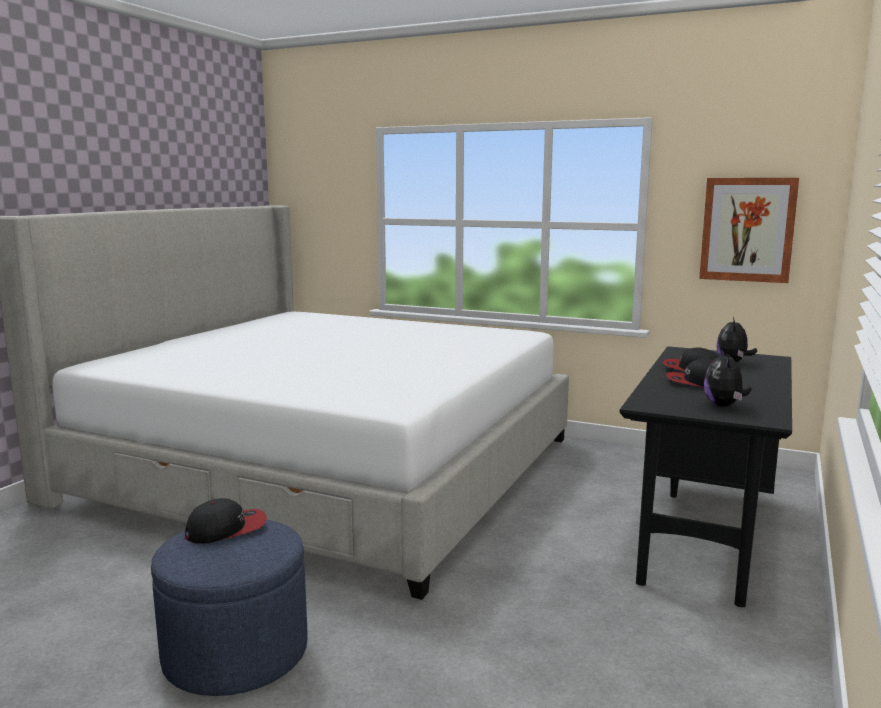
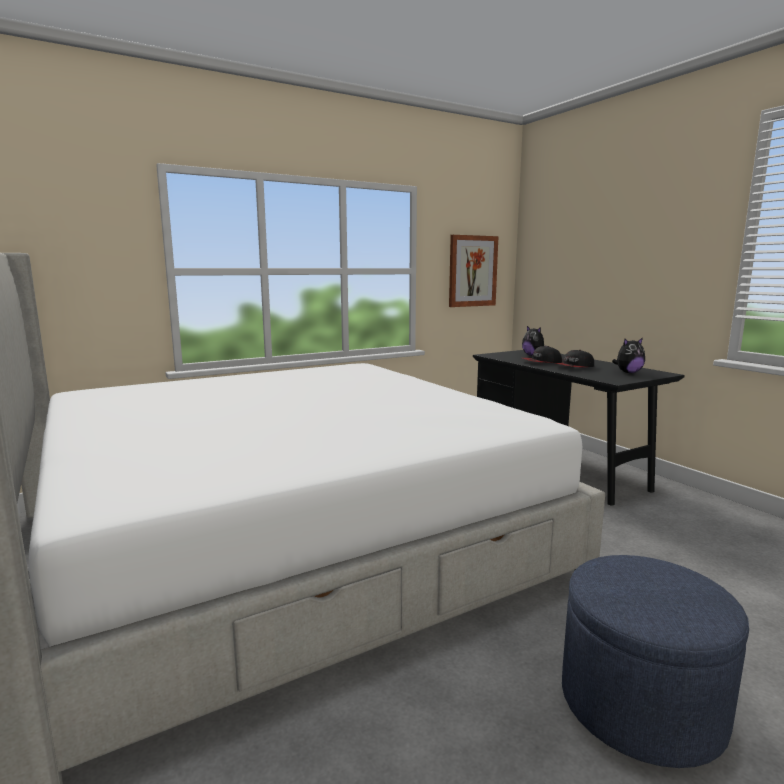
camera: 55 degrees left, 0 degrees up
(227, 529) = (615, 583): cap -> none
(724, 405) = (628, 372): plush toy -> plush toy turned 60 degrees counterclockwise

